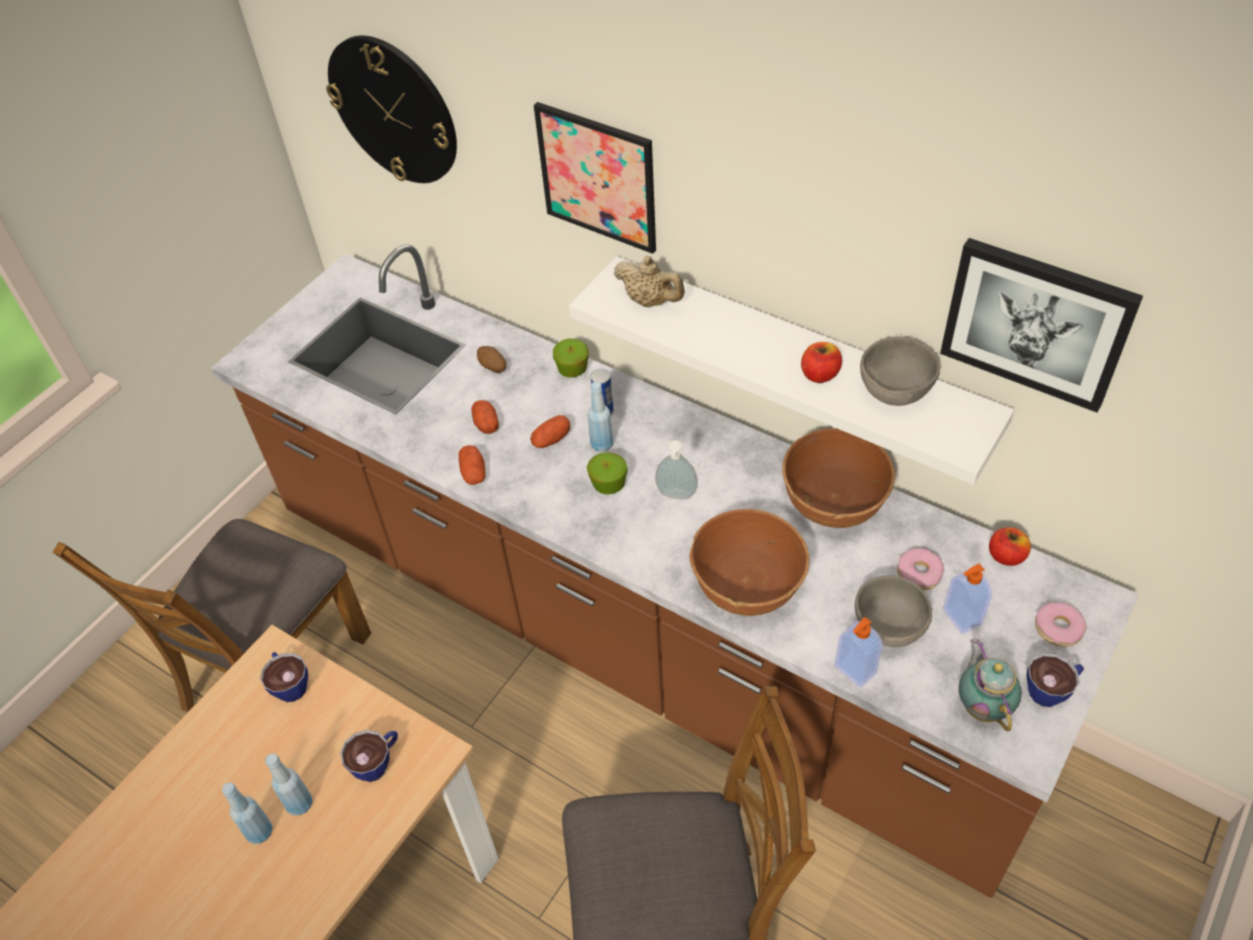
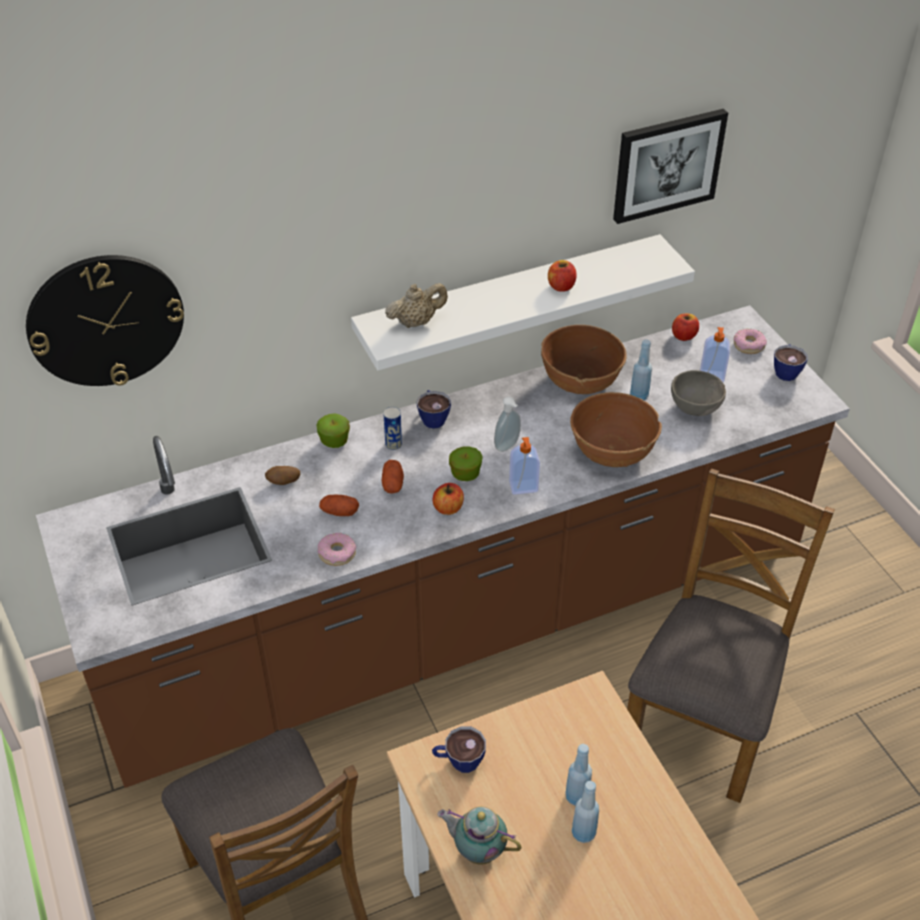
camera: 60 degrees left, 5 degrees down
(378, 762) = (575, 732): cup -> cup (432, 417)
(473, 472) = (382, 540): potato -> none
(552, 497) = (448, 508): none -> apple
(598, 177) = (333, 257): picture -> none
(602, 444) = (424, 460): blue bottle -> blue bottle (639, 396)
(854, 671) = (714, 438): soap dispenser -> soap dispenser (523, 487)
(894, 391) = (604, 267): grey bowl -> none
(919, 573) = (666, 375): donut -> donut (337, 553)
(982, 705) = (776, 401): teapot -> teapot (478, 850)

